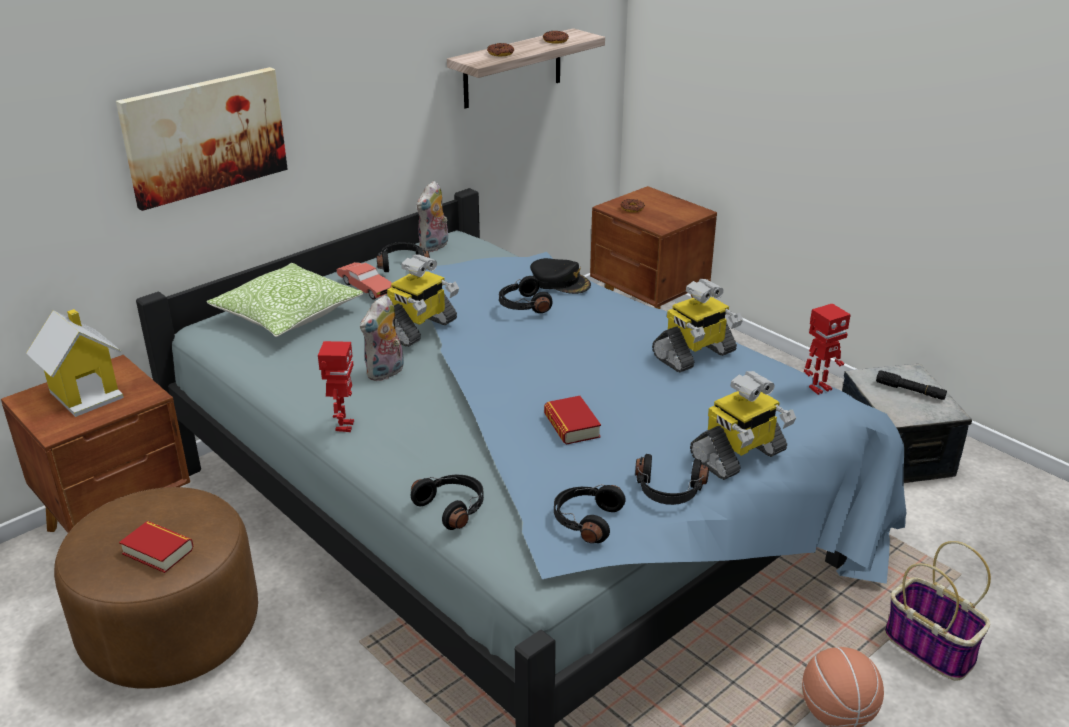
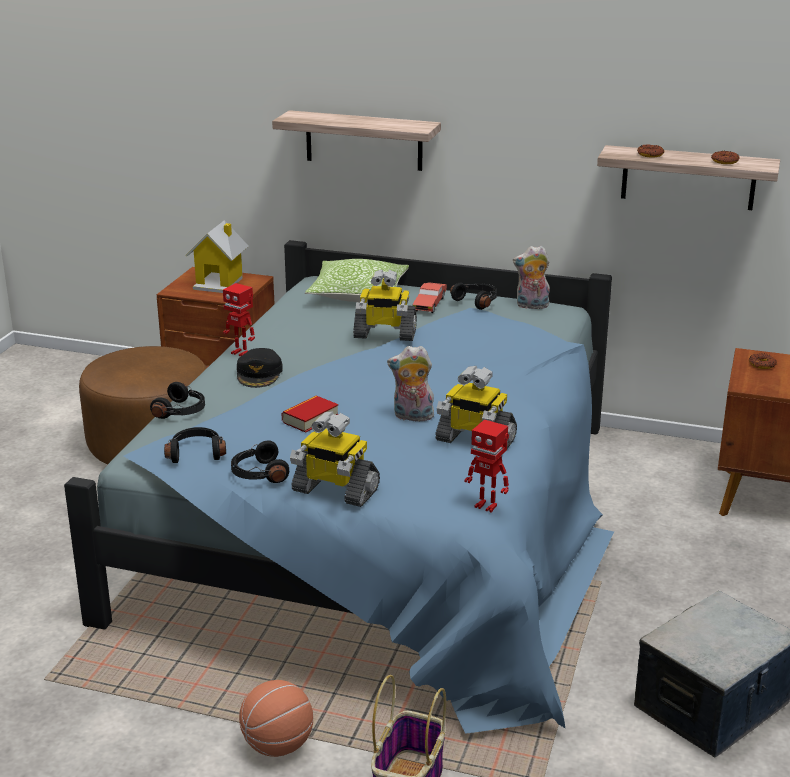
camera: 60 degrees right, 5 degrees down
(158, 551) = (128, 373): book -> none
(204, 136) = (364, 140): picture -> shelf
(343, 426) = (241, 353): toy robot -> toy robot turned 60 degrees clockwise
(386, 373) = (319, 345): plush toy -> plush toy (412, 417)
(523, 305) = (468, 357): black headphones -> none
(560, 282) = (529, 360): black cap -> black cap (259, 374)
(910, 391) = (729, 638): black flashlight -> none

